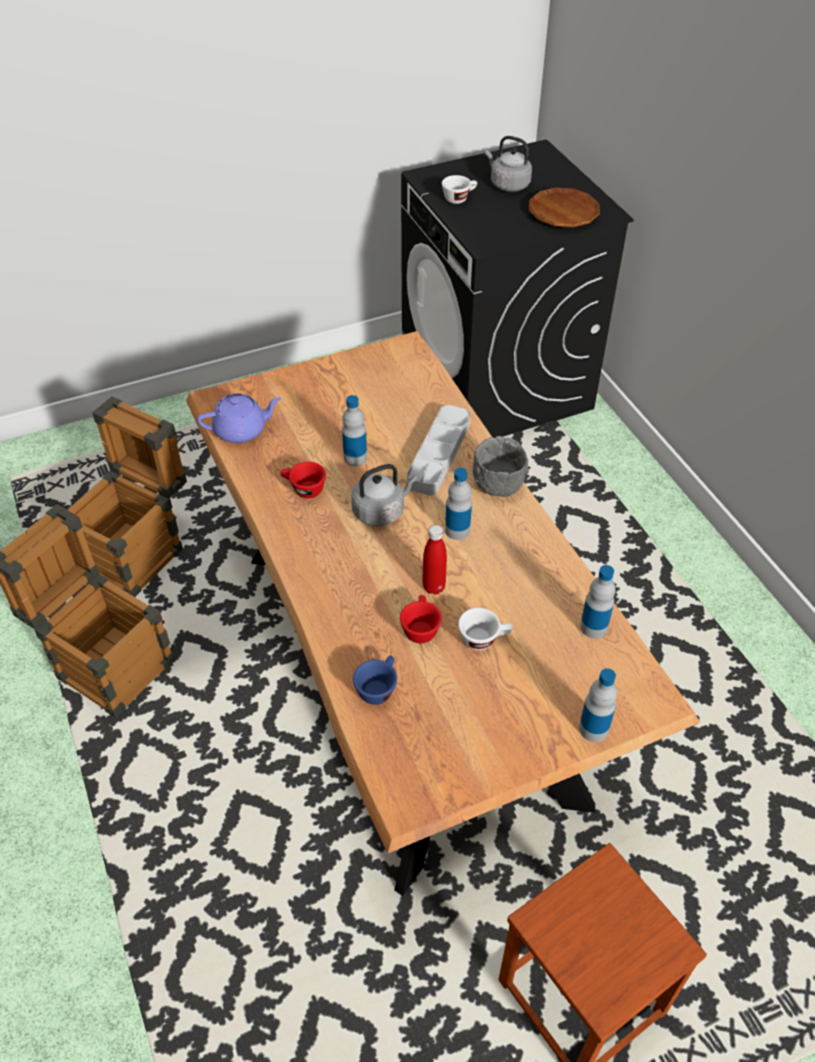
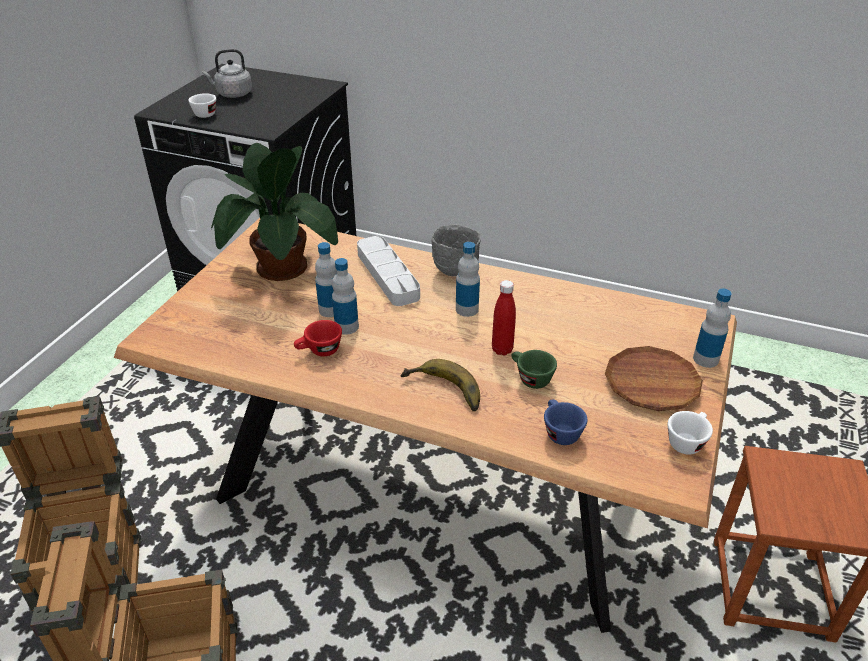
camera: 45 degrees left, 10 degrees down
(241, 430) = (207, 344): purple teapot -> none
(340, 588) = (442, 393): none -> banana
(367, 395) = (281, 269): none -> potted plant
(381, 511) = (398, 329): grey kettle -> none
(420, 628) = (530, 378): red cup -> green cup
(484, 639) = (576, 357): white cup -> white cup (687, 441)
(563, 213) = (296, 95): brown plate -> brown plate (651, 383)
(593, 627) = (623, 308): bottle -> bottle (346, 327)

